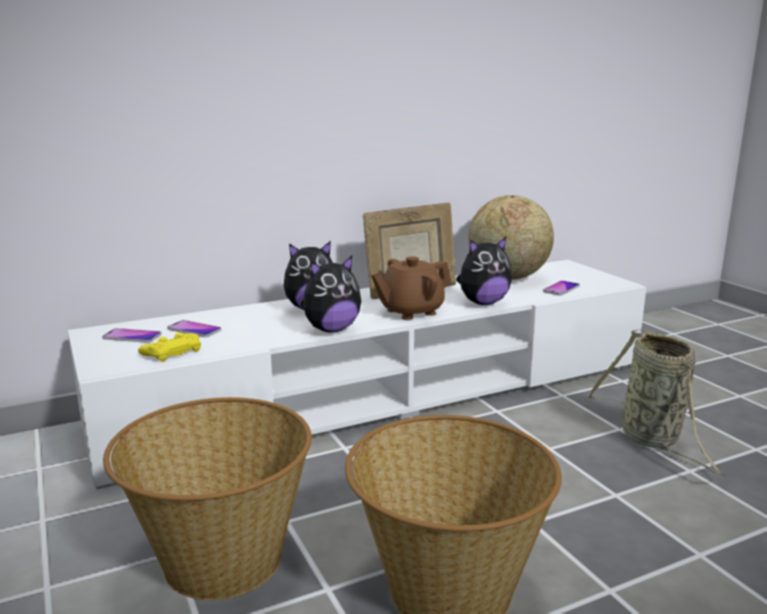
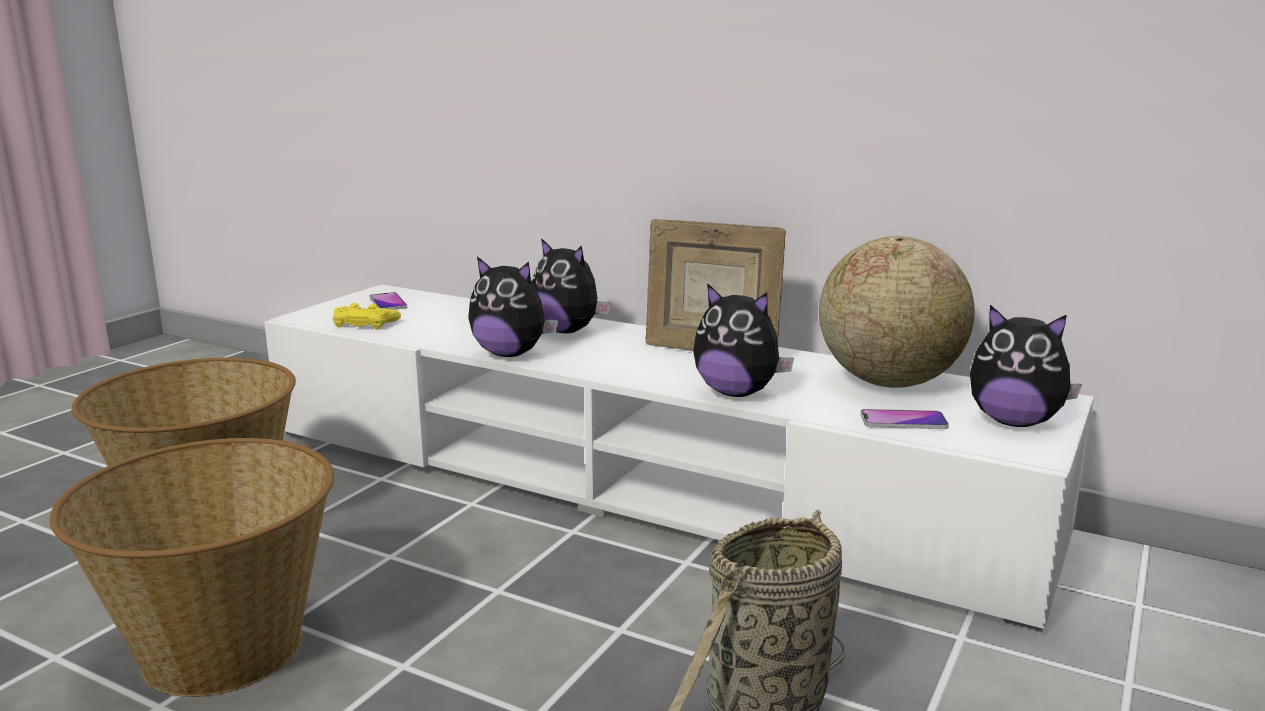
camera: 55 degrees right, 0 degrees up
(194, 330) = (434, 313): phone -> none
(410, 312) = (631, 369): brown teapot -> none
(583, 276) = (1014, 422): none -> plush toy

